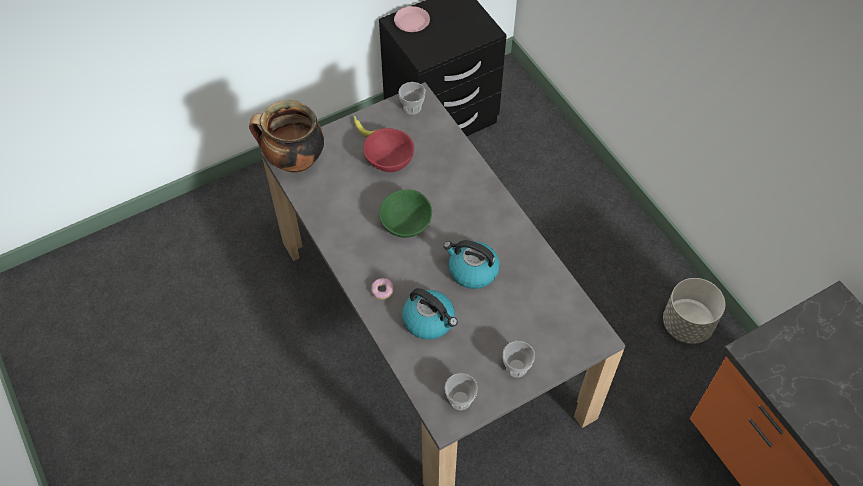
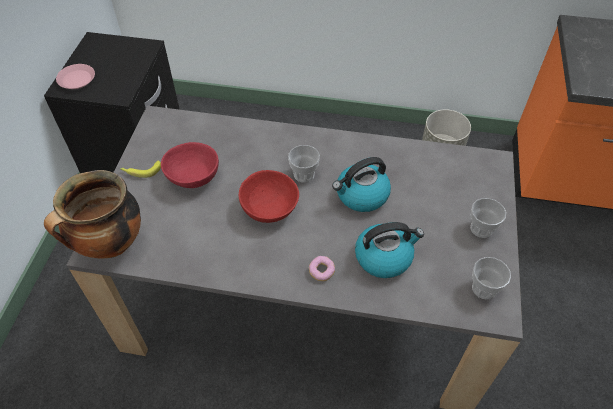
camera: 50 degrees left, 5 degrees down
(405, 223) = (268, 208): green bowl -> red bowl
(412, 107) = (161, 128): cup -> cup (304, 174)

